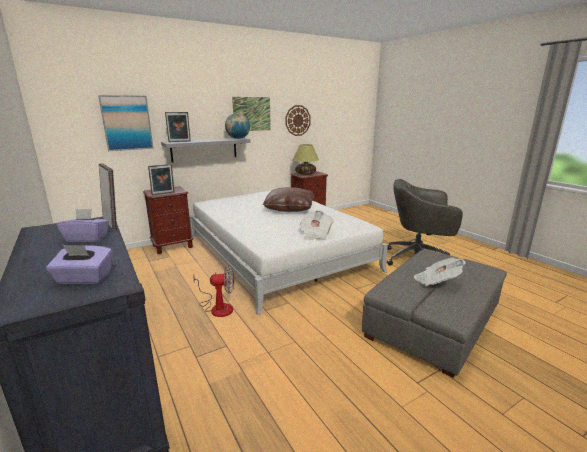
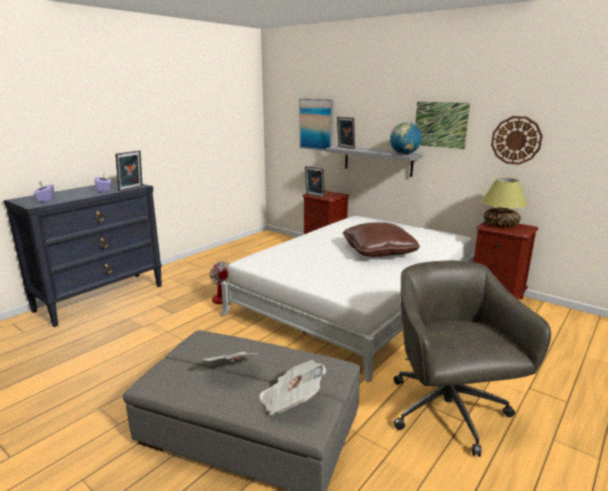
camera: 70 degrees right, 0 degrees up
(315, 234) = (302, 275): newspaper -> newspaper (291, 401)

